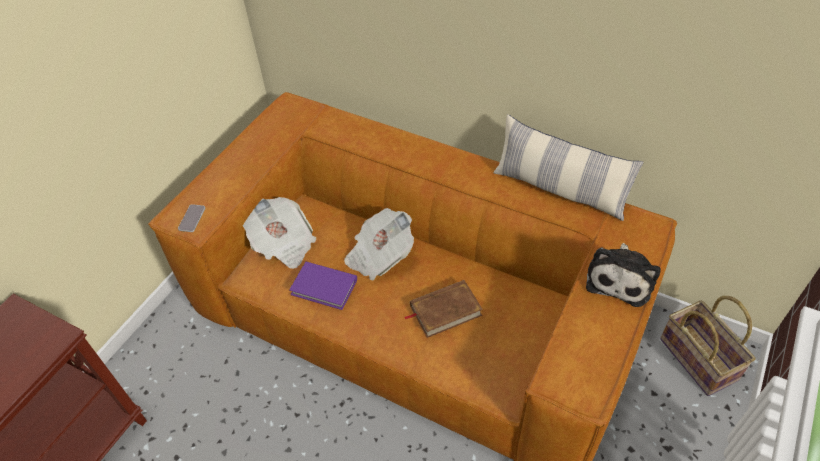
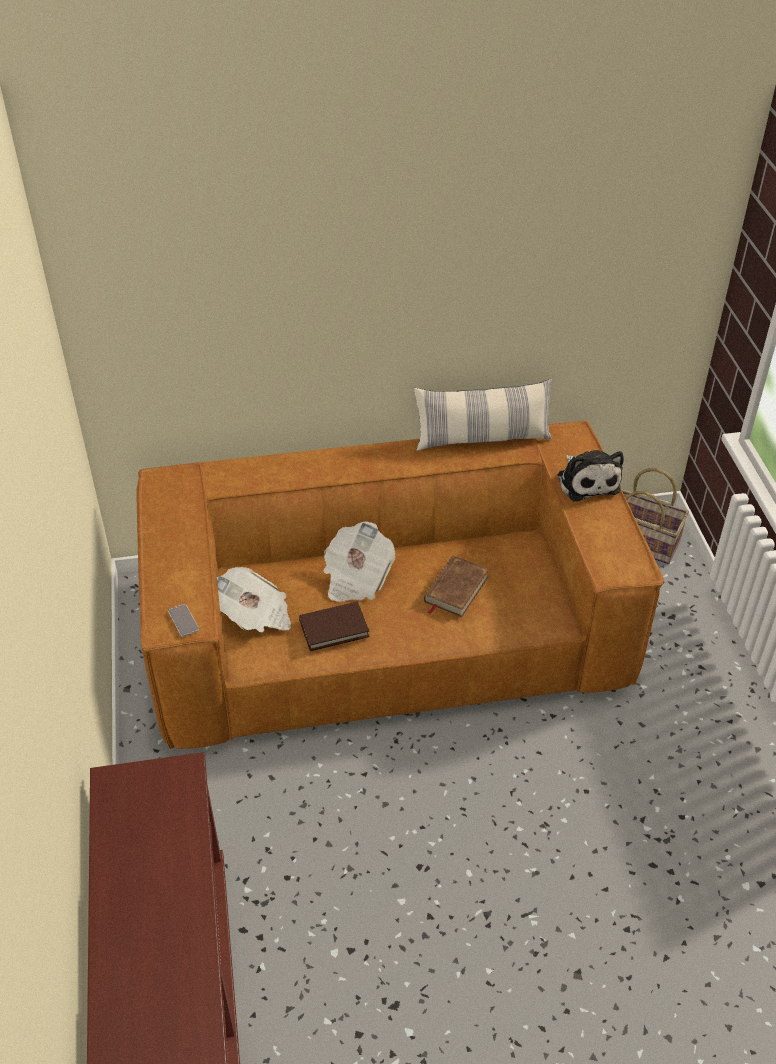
camera: 40 degrees left, 5 degrees down
(324, 287) = (334, 628): purple book -> brown book

